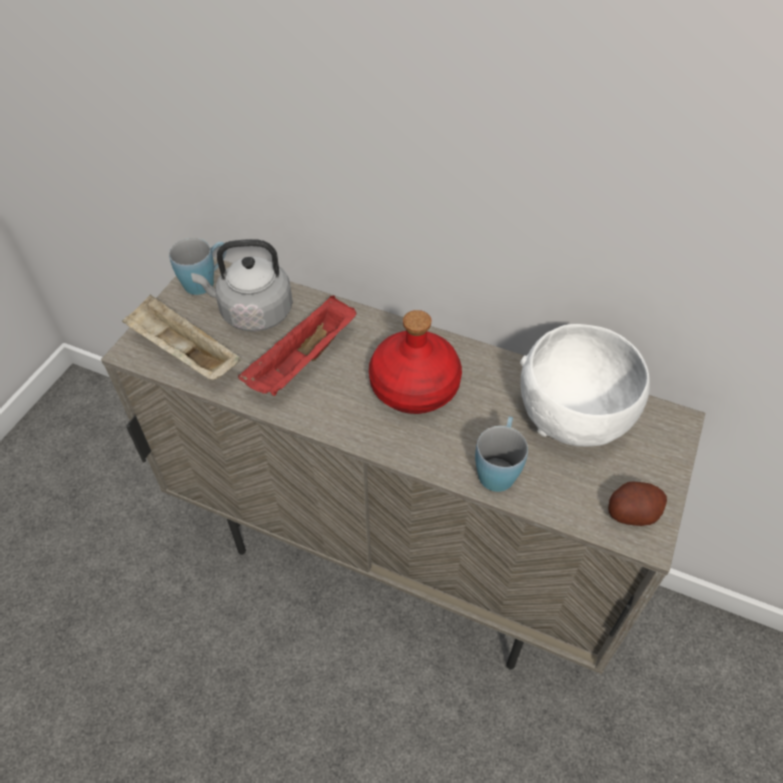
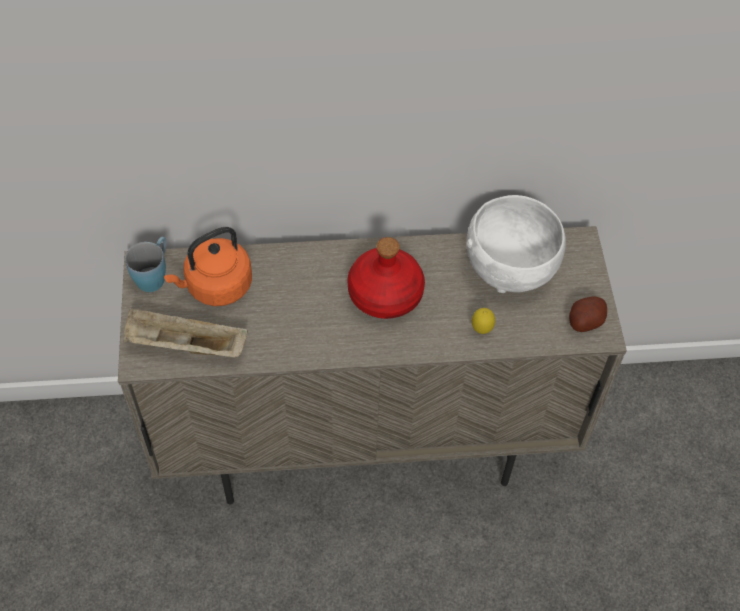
camera: 30 degrees left, 5 degrees up
(252, 312) = (216, 286): grey kettle -> orange kettle
(302, 363) = (287, 312): red tray -> none
(498, 468) = (481, 330): blue mug -> lemon

